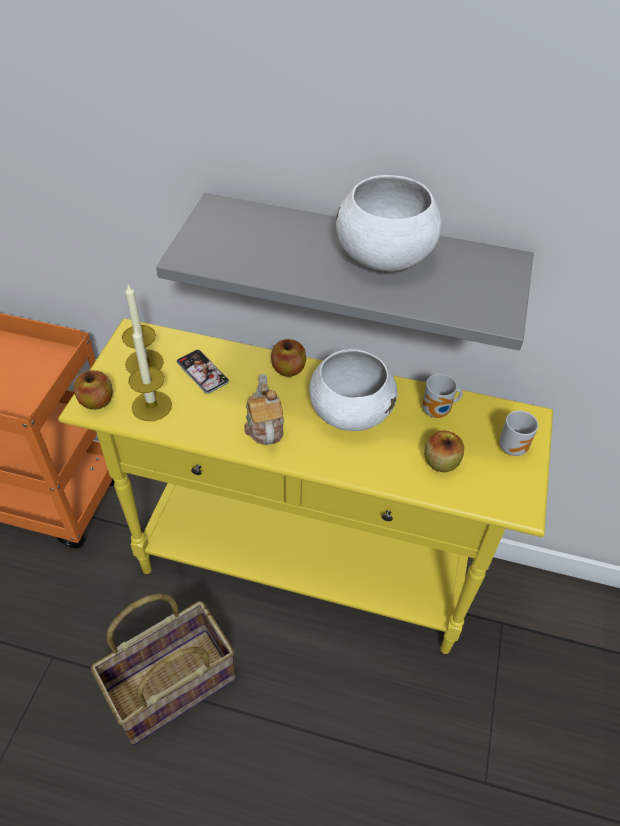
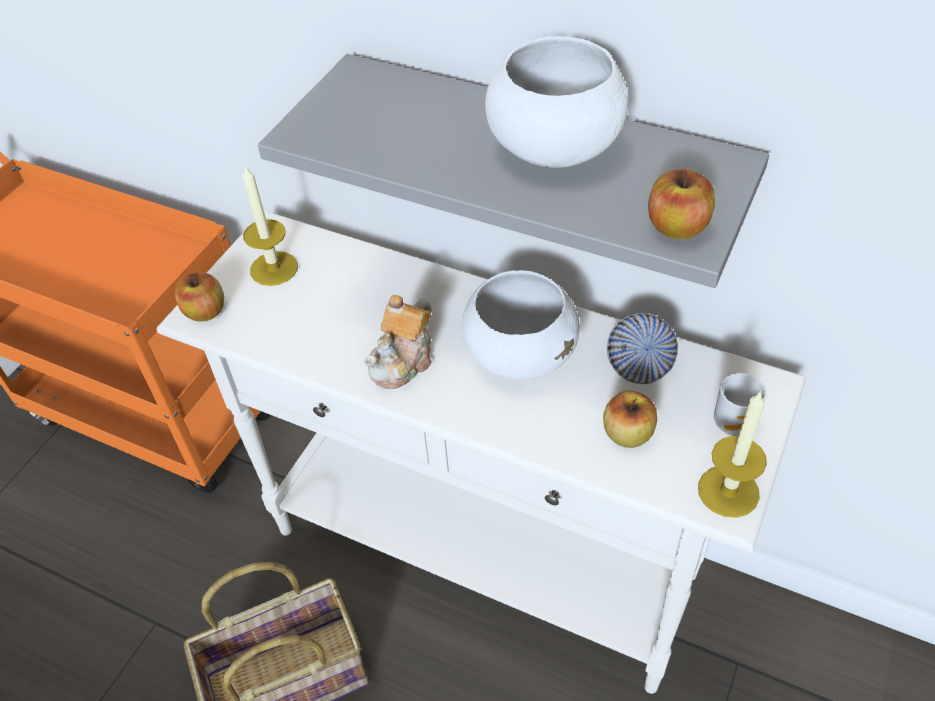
camera: 15 degrees right, 0 degrees up
(151, 406) = (270, 323): candle -> candle (728, 491)
(202, 372) = (342, 285): phone -> none
(264, 425) = (403, 361): teapot -> teapot turned 150 degrees counterclockwise
(288, 369) = (452, 291): apple -> apple (677, 227)
(305, 569) = (483, 554): yellow console table -> white console table
(438, 412) = (639, 365): mug -> bowl

